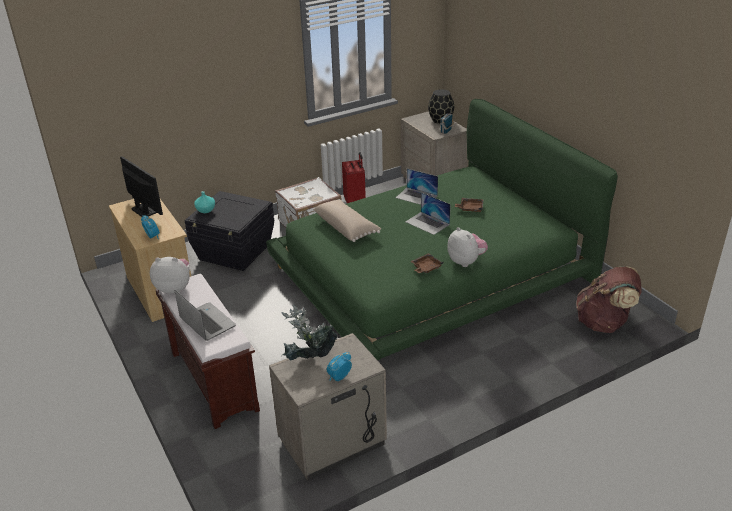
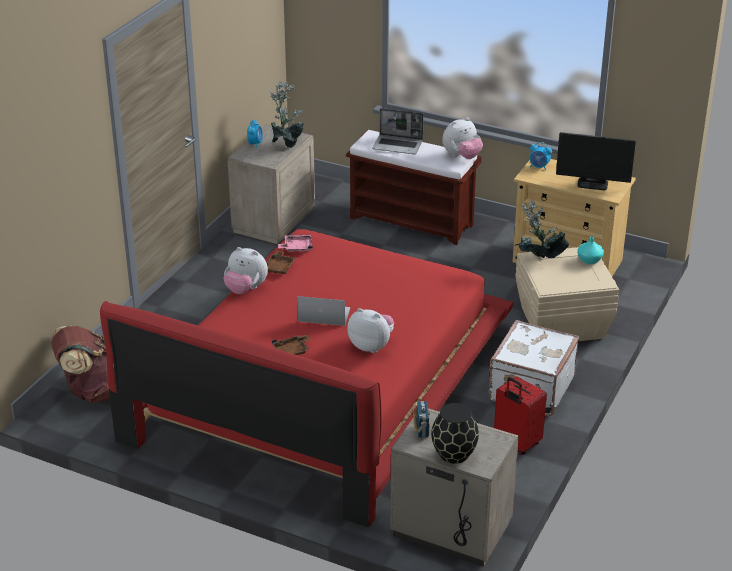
camera: 145 degrees right, 0 degrees up
(235, 221) = (538, 260): none -> potted plant
(235, 252) = (561, 322): black storage box -> beige storage box
(346, 227) = (405, 280): beige pillow -> none
(396, 280) = (297, 247): none -> pink tray
(416, 196) = (371, 346): laptop -> plush toy
(432, 270) = (321, 383): green bed -> red bed

